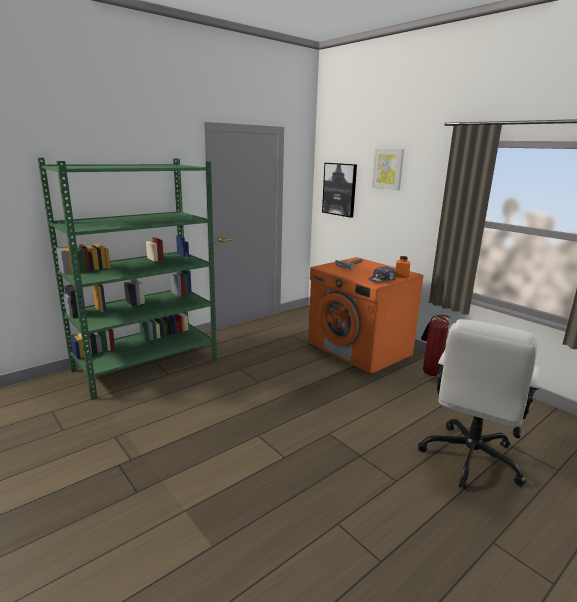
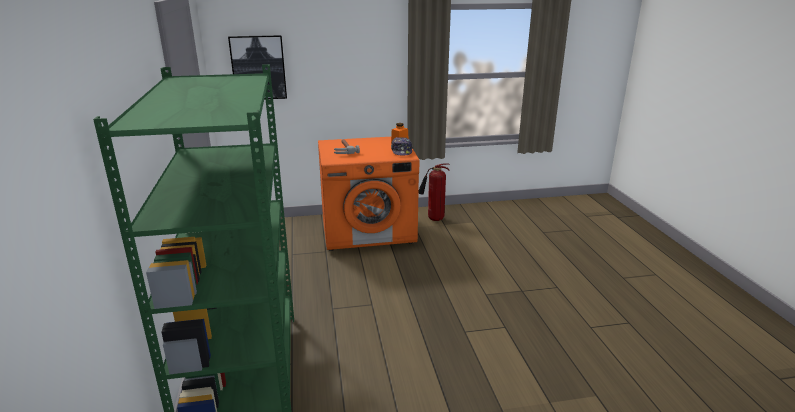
camera: 60 degrees left, 5 degrees up
(388, 169) = (328, 37): picture -> none
(469, 461) = (550, 252): white office chair -> none

